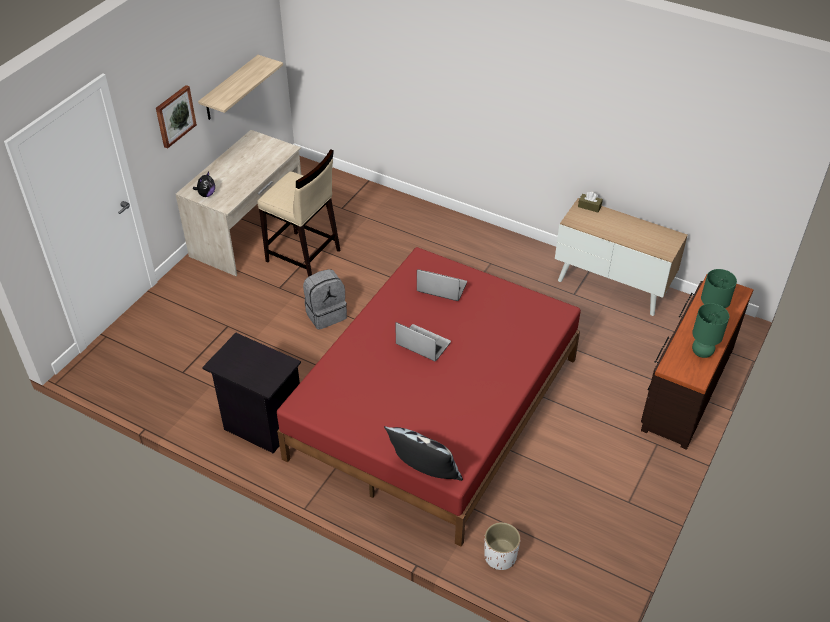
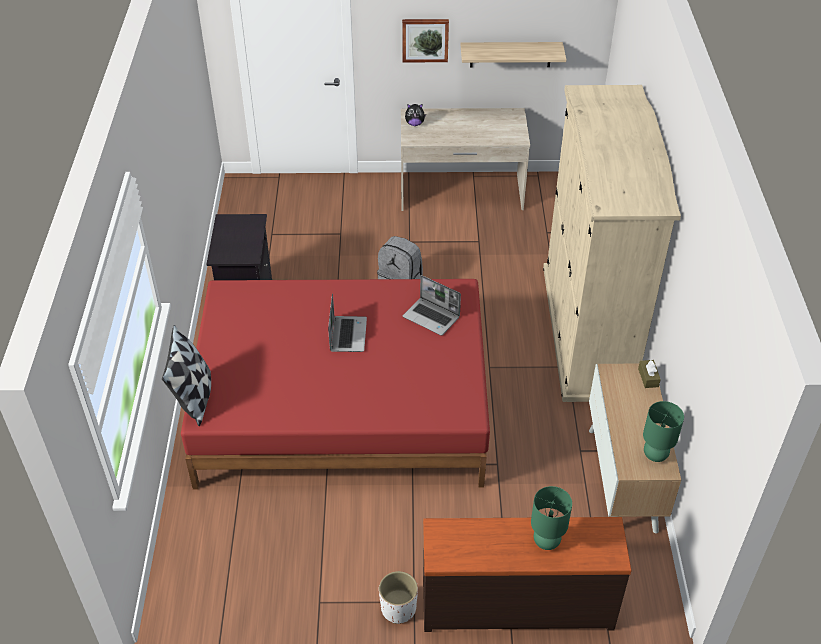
camera: 60 degrees right, 0 degrees up
(303, 256) = (460, 238): beige stool -> none
(441, 288) = (432, 317): laptop -> laptop turned 135 degrees clockwise
(463, 236) = (587, 330): none -> beige wardrobe
(500, 556) = (196, 522): white planter -> white planter (399, 608)
(702, 352) = (482, 551): green table lamp -> green table lamp (655, 455)

